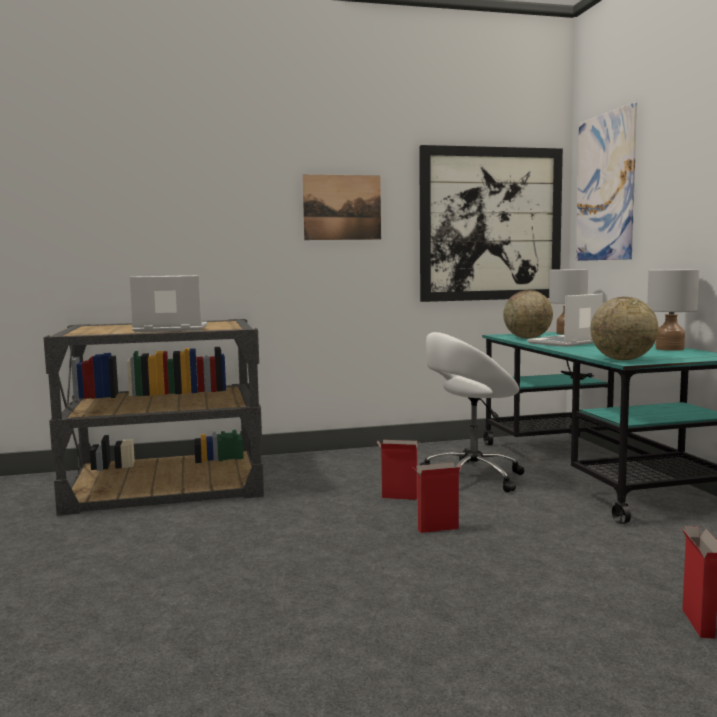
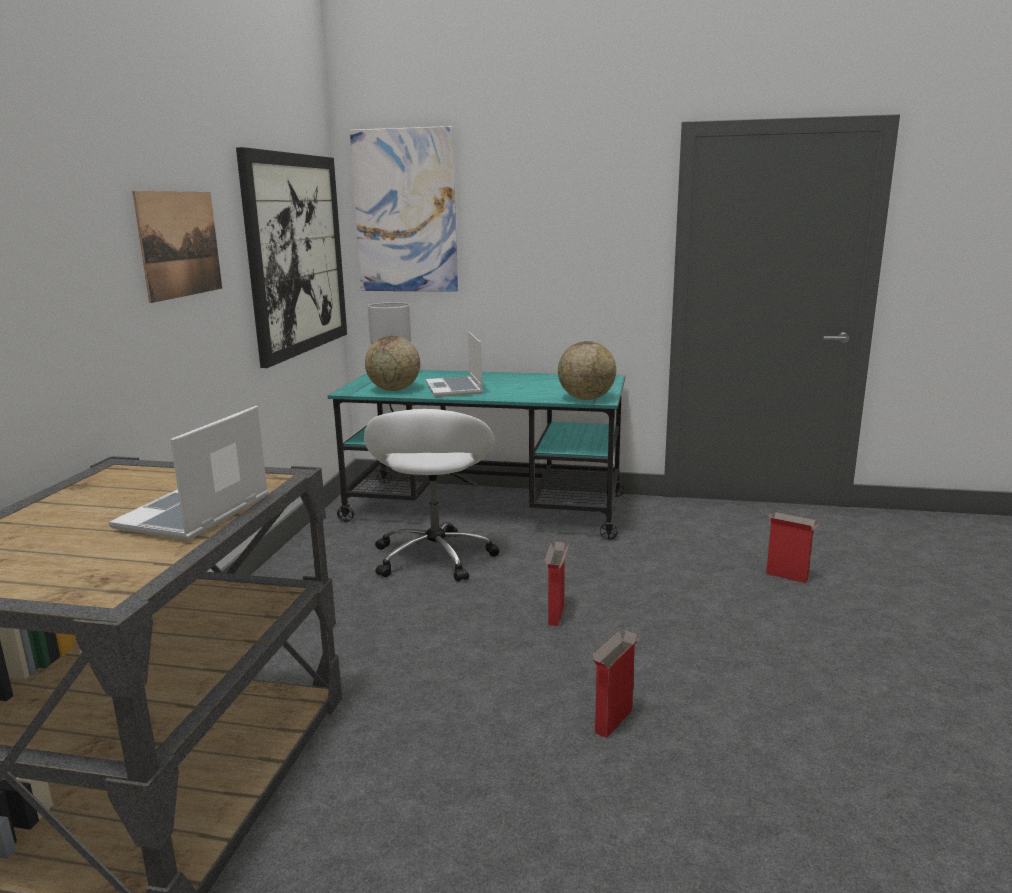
camera: 65 degrees left, 10 degrees up
(398, 497) = (449, 610): cardboard box -> cardboard box (613, 722)
(670, 349) = (548, 377): grey table lamp -> none

